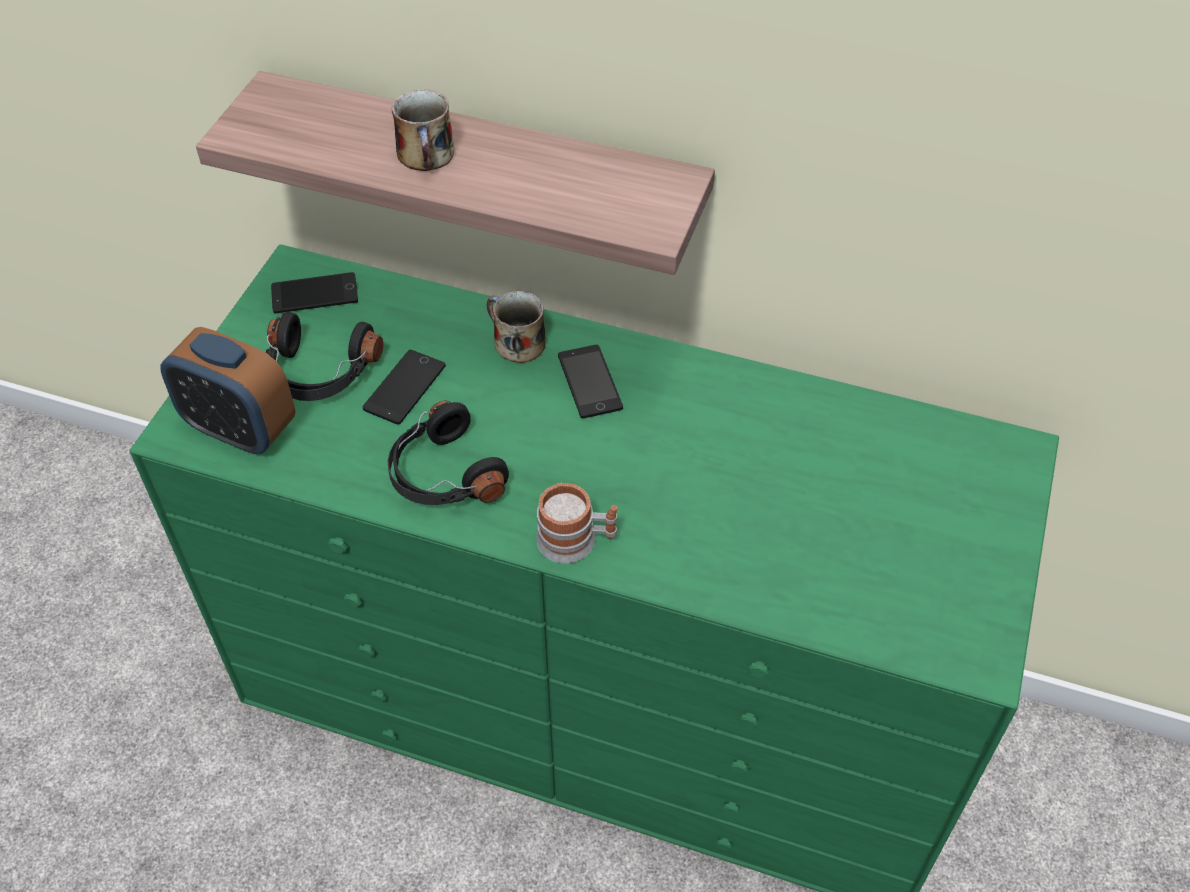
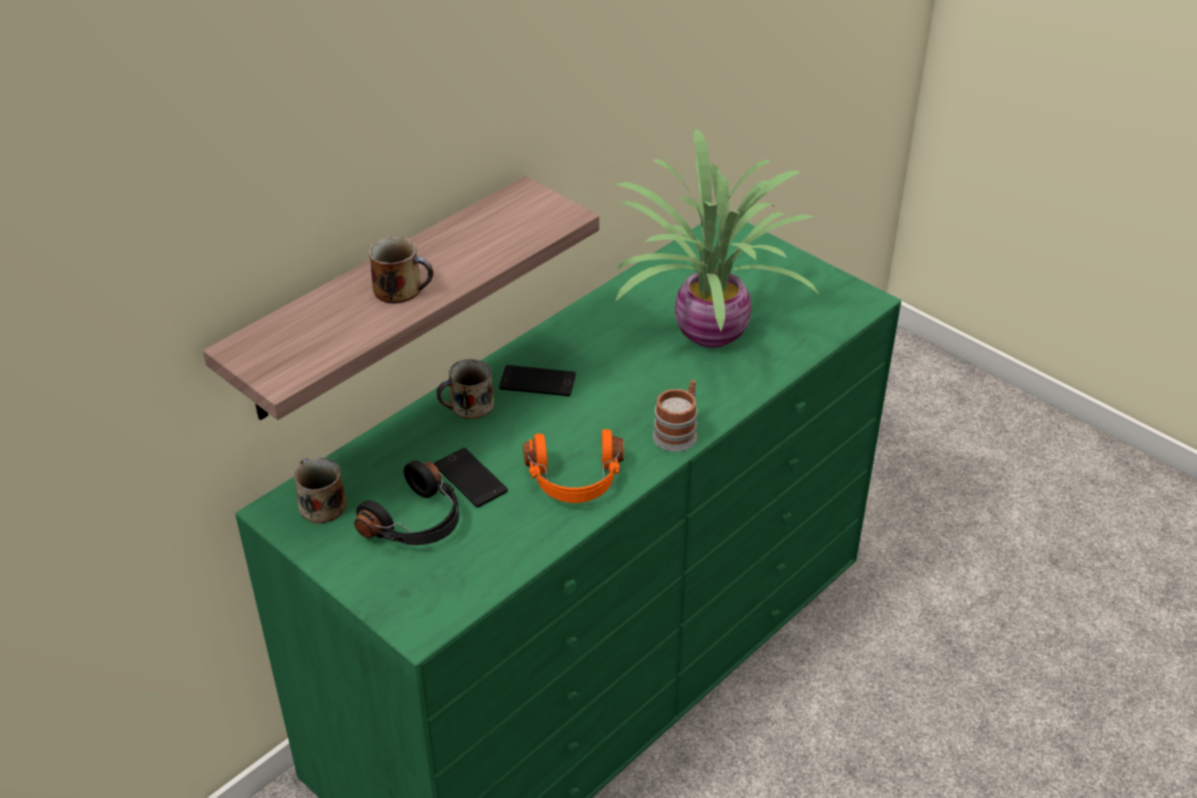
camera: 65 degrees left, 10 degrees down
(240, 429) = (445, 585): alarm clock -> none
(314, 294) = (320, 504): phone -> mug
(443, 475) = (575, 481): black headphones -> orange headphones
(788, 507) = (709, 331): none -> potted plant

